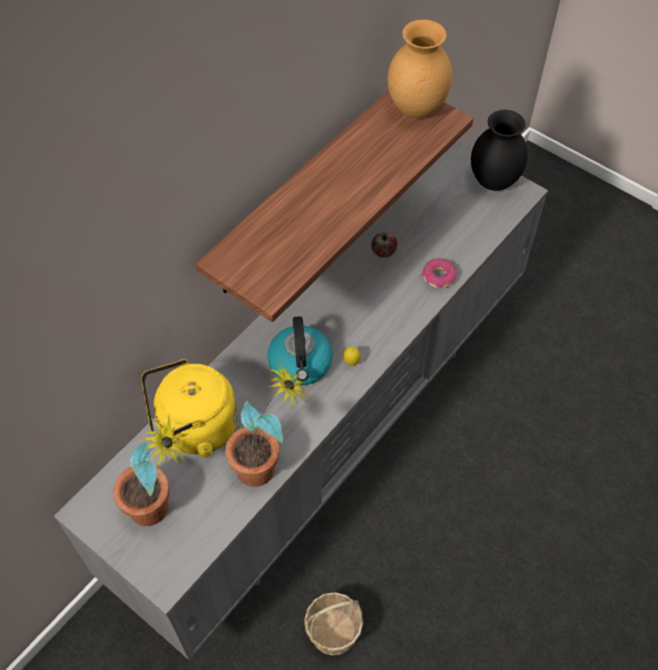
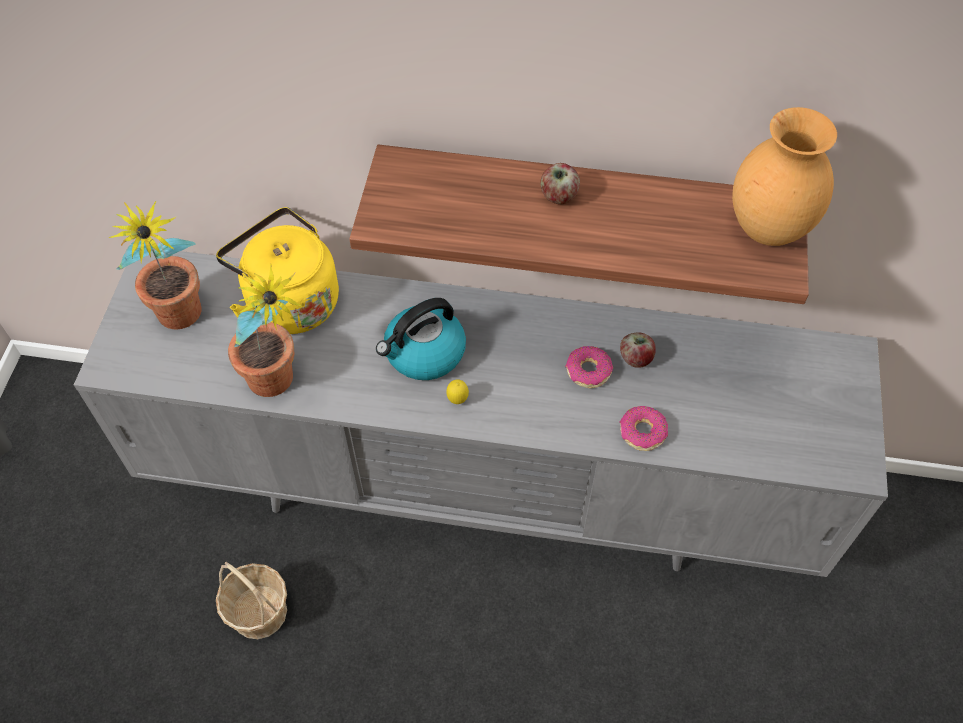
camera: 60 degrees right, 0 degrees up
(319, 189) = (558, 196): none -> apple
(376, 281) = (588, 371): none -> donut
(493, 182) = (843, 425): black vase -> none

